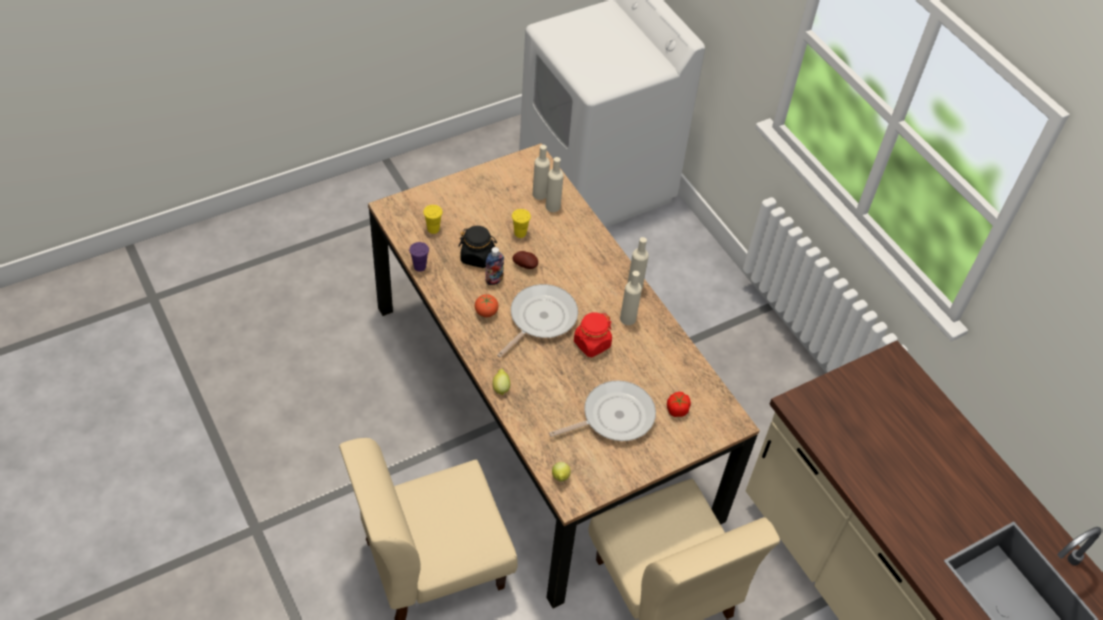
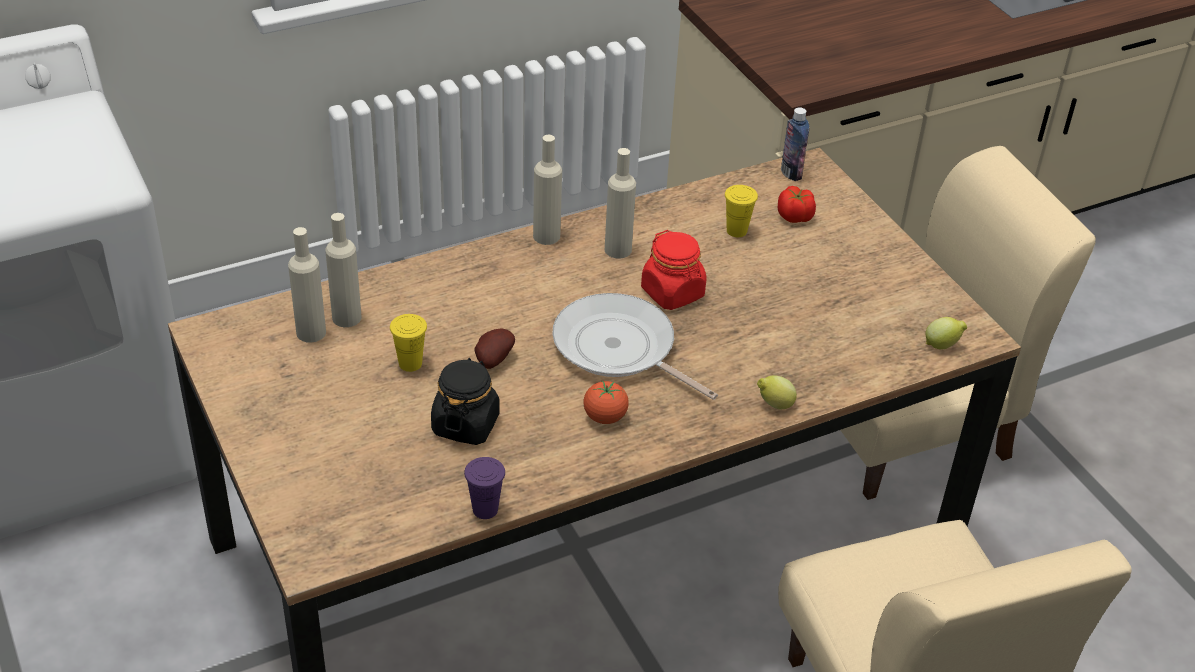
camera: 85 degrees left, 10 degrees down
(433, 229) = (383, 487): yellow cup -> yellow cup (736, 231)
(494, 280) = (526, 403): bottle -> bottle (791, 173)
(614, 416) = (816, 280): frying pan -> none

